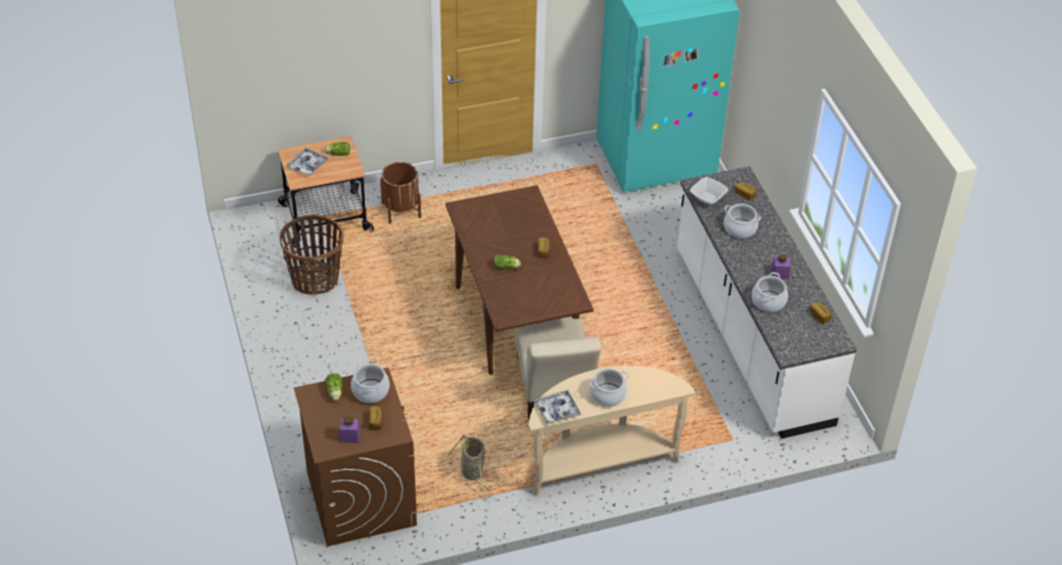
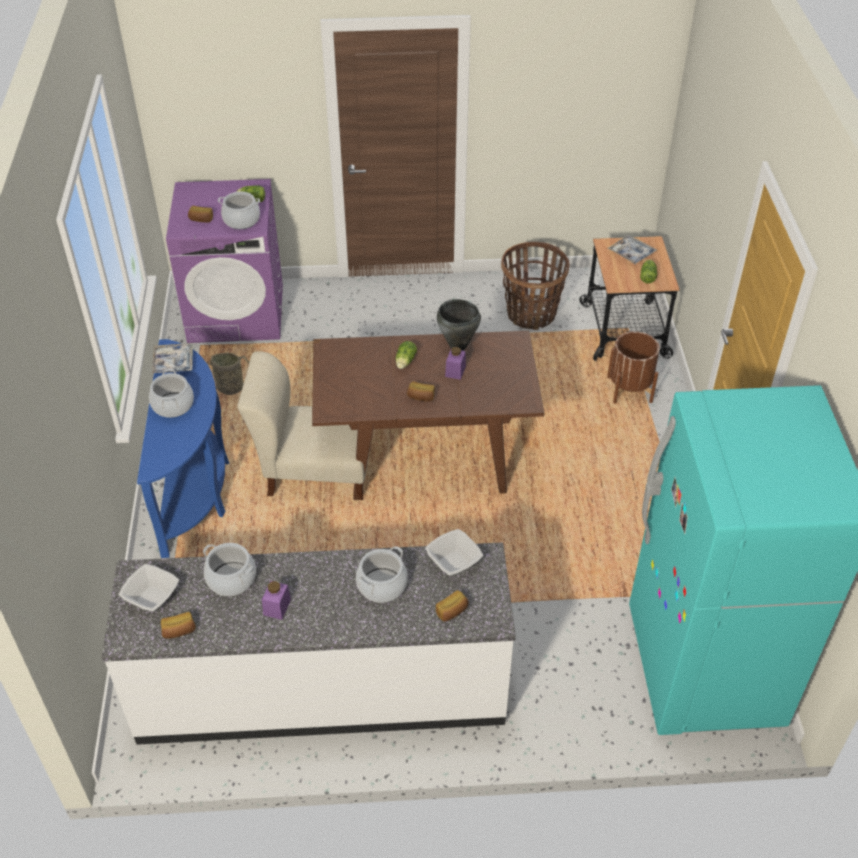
camera: 105 degrees right, 0 degrees up
(350, 436) = (193, 203): purple jar -> purple jar (455, 371)
(360, 497) = (237, 313): brown washing machine -> purple washing machine
(477, 240) = (458, 346): none -> black cooking pot
(600, 461) = (195, 489): beige console table -> blue console table
(803, 337) = (152, 599): none -> bowl

